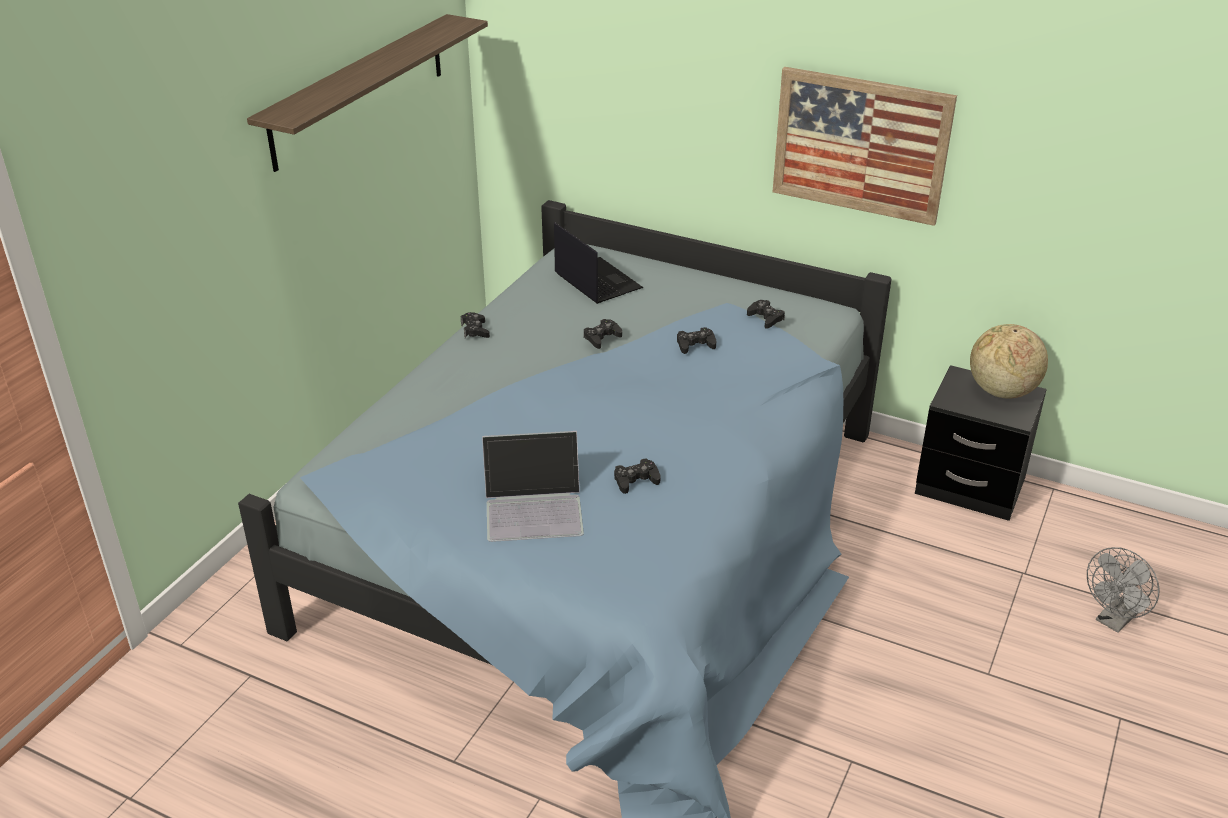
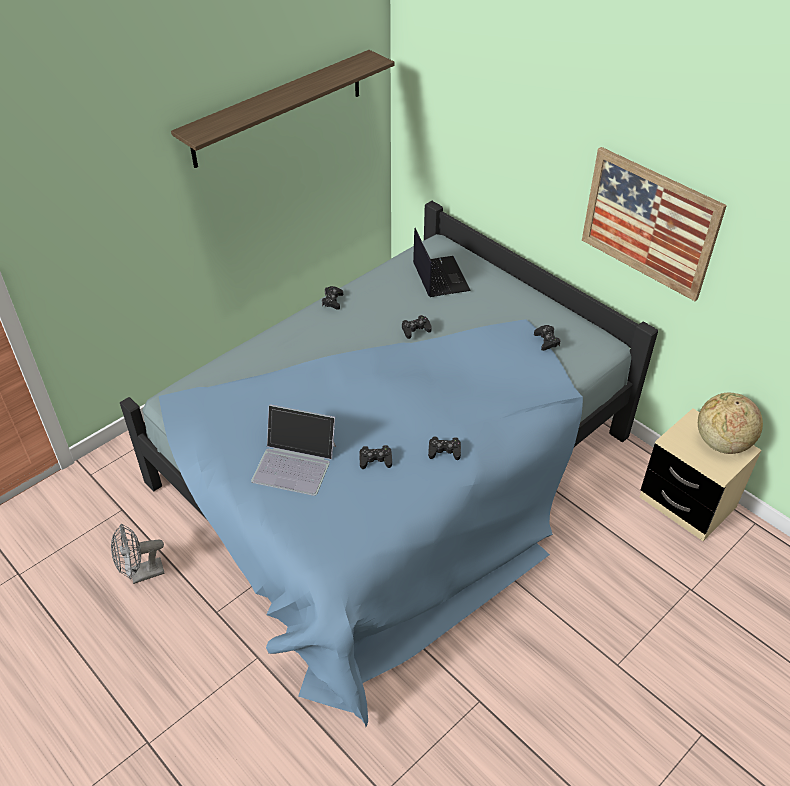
camera: 20 degrees right, 10 degrees up
(695, 345) = (480, 352): black game controller -> black game controller (444, 451)
(969, 486) = (687, 503): black nightstand -> beige nightstand
(1114, 621) = (742, 652): grey fan -> grey fan (141, 574)

